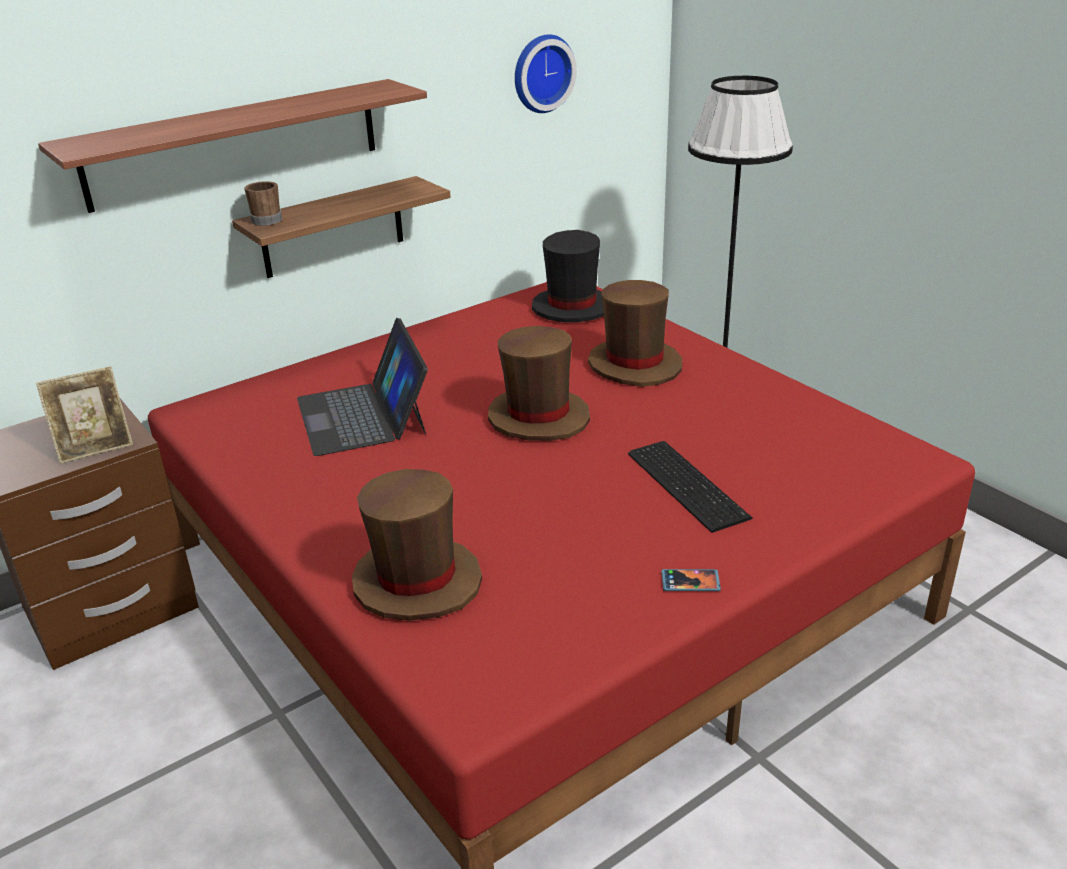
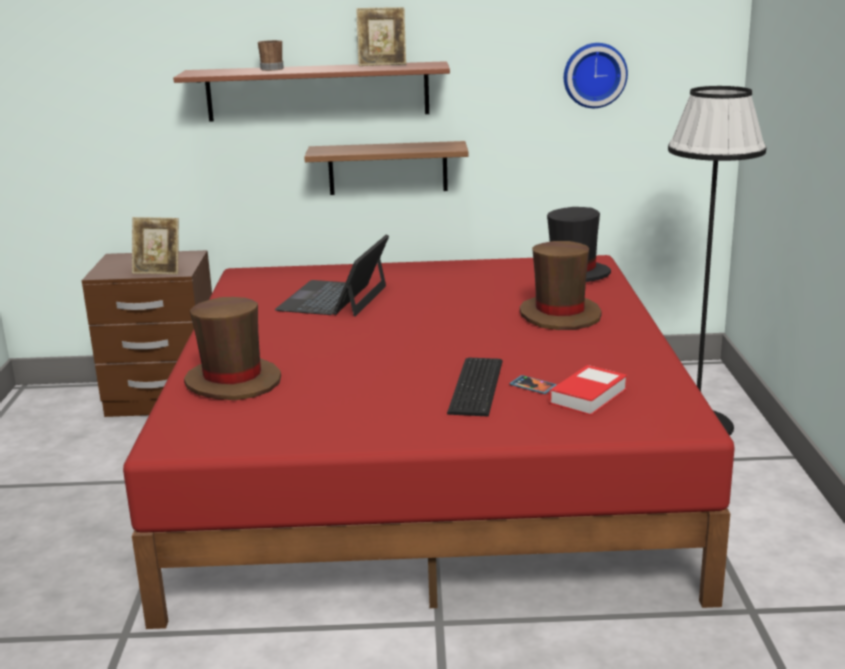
camera: 35 degrees right, 10 degrees down
(266, 219) = (327, 148): brown mug -> brown mug (273, 68)
(321, 95) = (382, 64): none -> picture frame
(538, 417) = (440, 326): brown hat -> none
(690, 582) = (387, 432): phone -> phone (533, 386)
(800, 458) = (588, 396): none -> book

